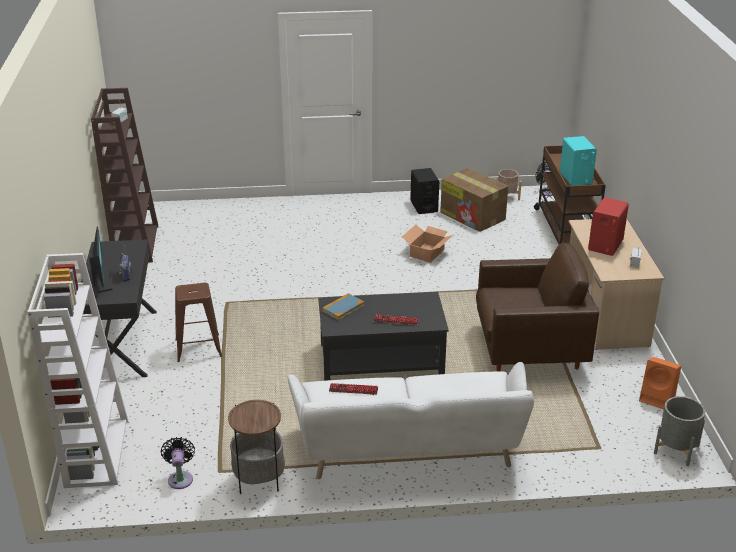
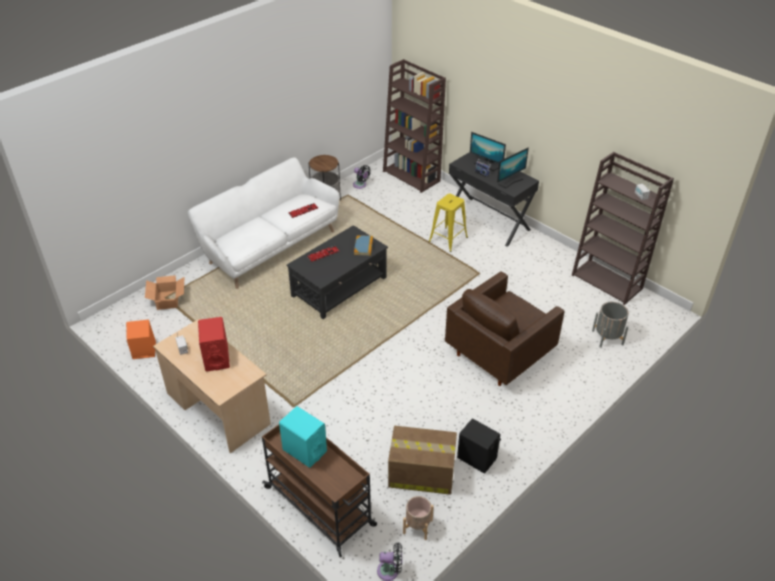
camera: 140 degrees right, 10 degrees up
(96, 452) = (412, 176): white bookcase -> brown bookcase
(118, 254) = (510, 181): none -> monitor
(198, 348) = (448, 239): brown stool -> yellow stool
(427, 253) = (409, 396): cardboard box -> cardboard box (167, 300)
(529, 350) = (252, 344): brown armchair -> brown armchair (500, 353)
(676, 449) = (118, 319): grey planter -> grey planter (607, 337)

